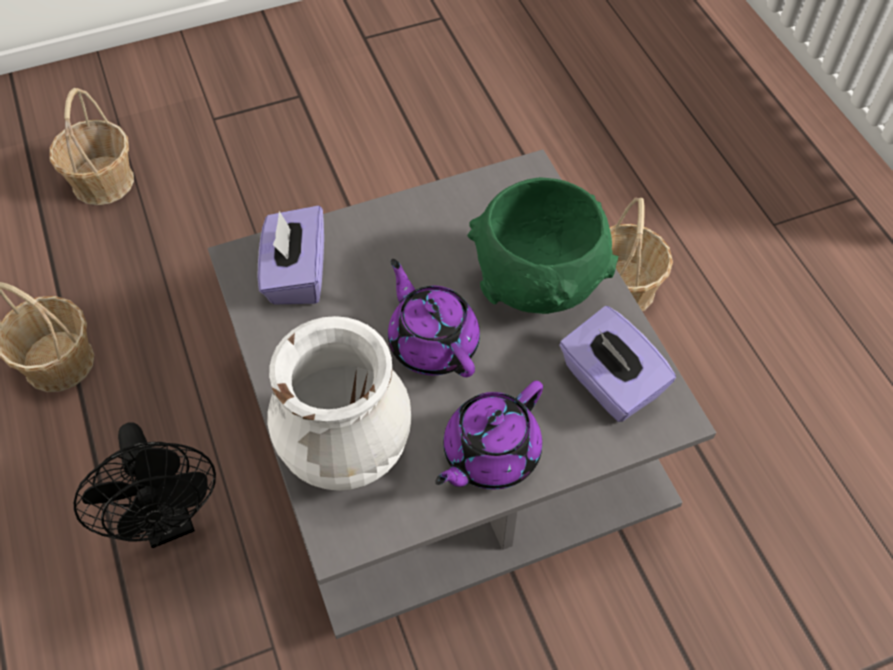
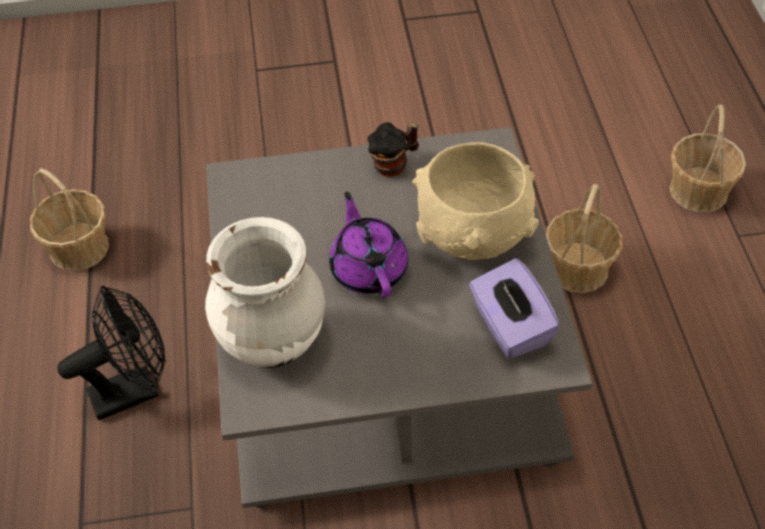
camera: 15 degrees right, 5 degrees down
(102, 182) = (151, 109): basket -> basket (698, 191)
(169, 520) = (134, 389): black fan -> black fan turned 105 degrees counterclockwise
(296, 275) = (271, 196): purple tissue box -> none
(427, 213) = (394, 164): none -> mug
(489, 454) = (390, 364): purple teapot -> none
(540, 283) = (474, 236): green bowl -> beige bowl

